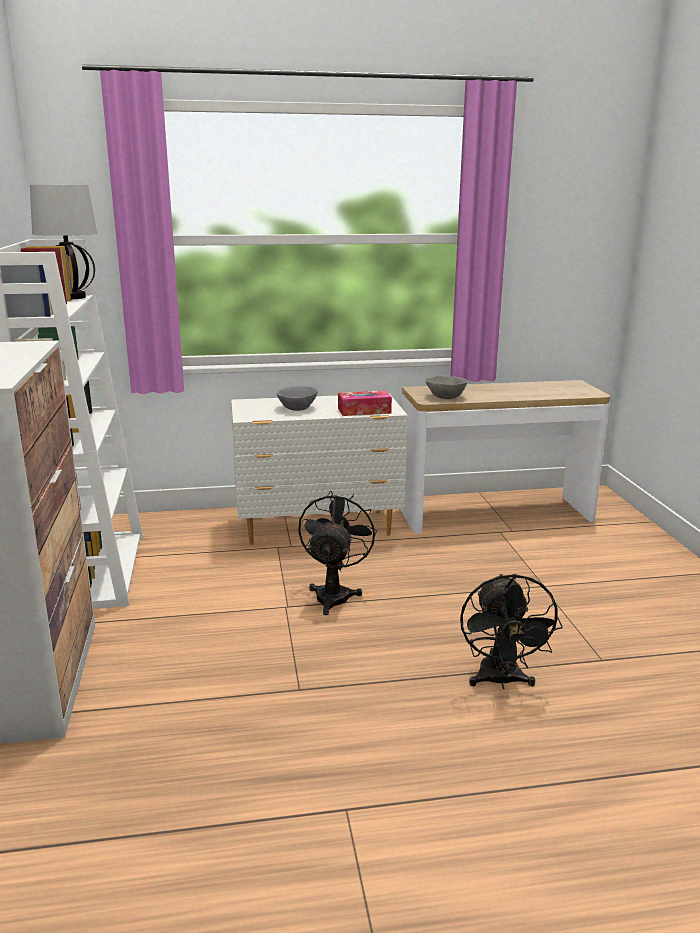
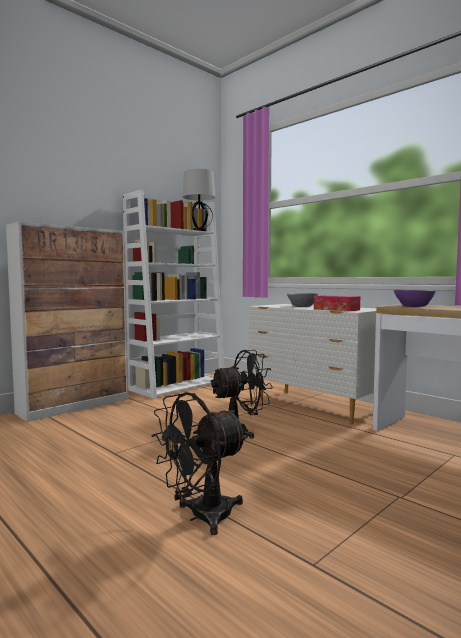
camera: 55 degrees right, 15 degrees down
(446, 397) = (414, 306): grey bowl -> purple bowl

